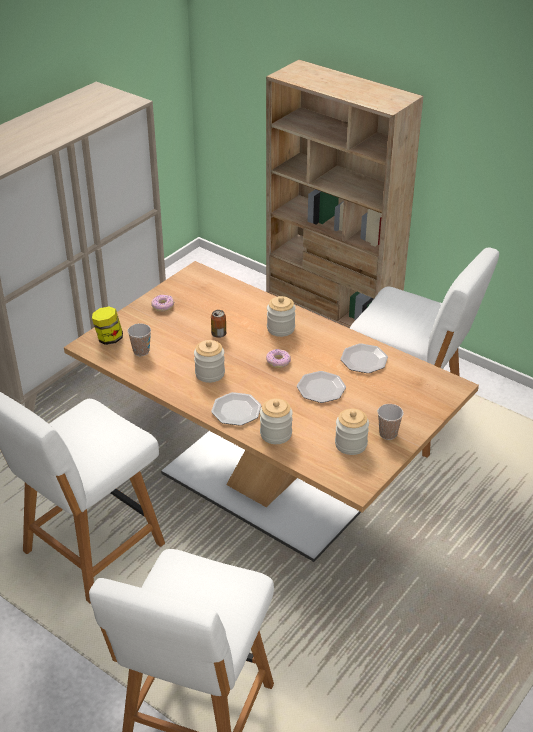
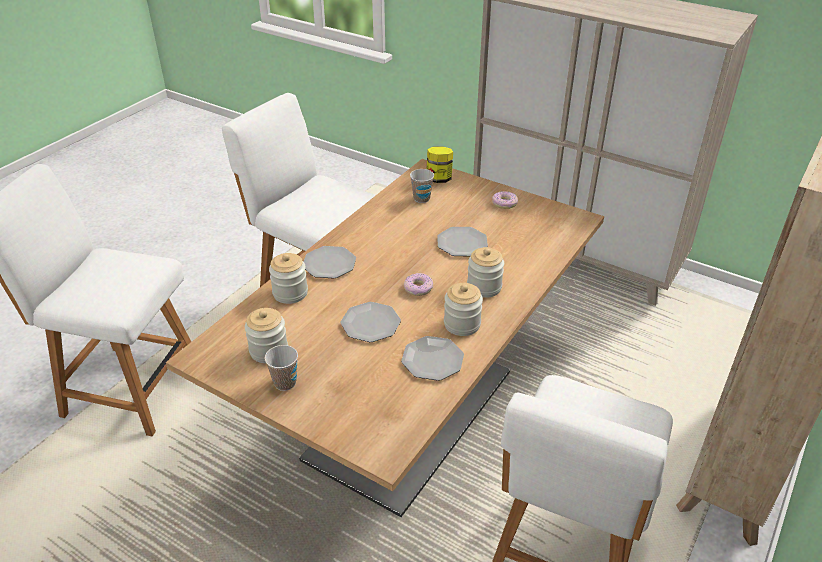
camera: 85 degrees right, 0 degrees up
(210, 373) = (390, 242): jar -> jar (462, 324)
(219, 334) = (462, 243): can -> plate

